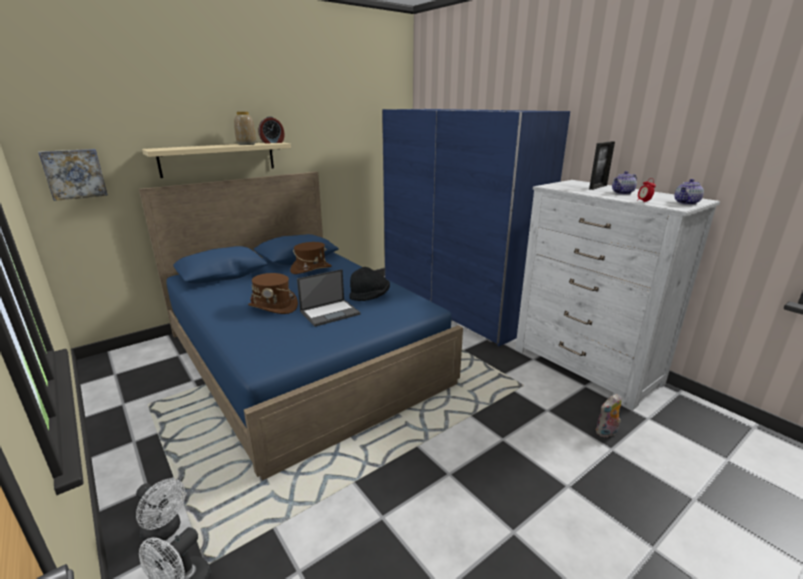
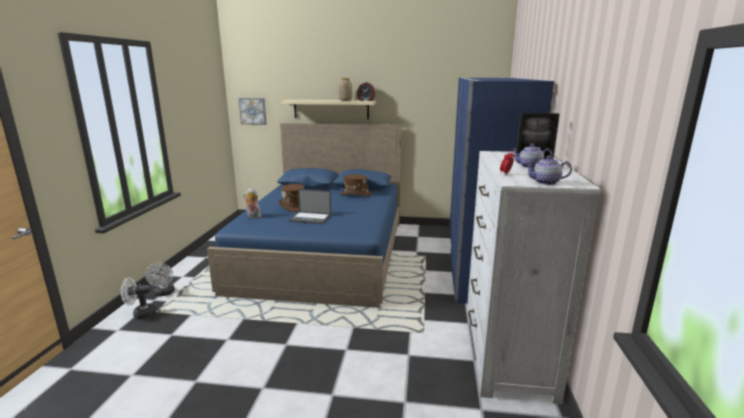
camera: 45 degrees right, 5 degrees down
(370, 297) = (349, 218): black hat -> none
(606, 433) = (423, 392): plush toy -> plush toy (253, 216)

